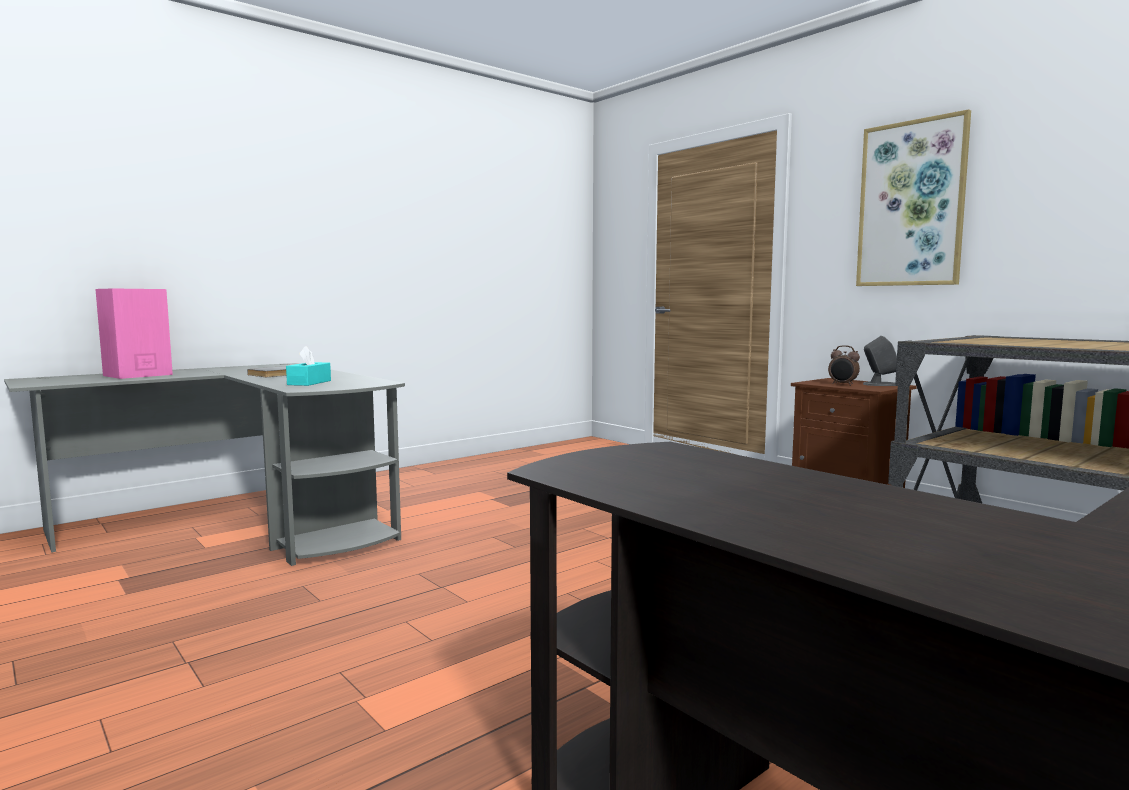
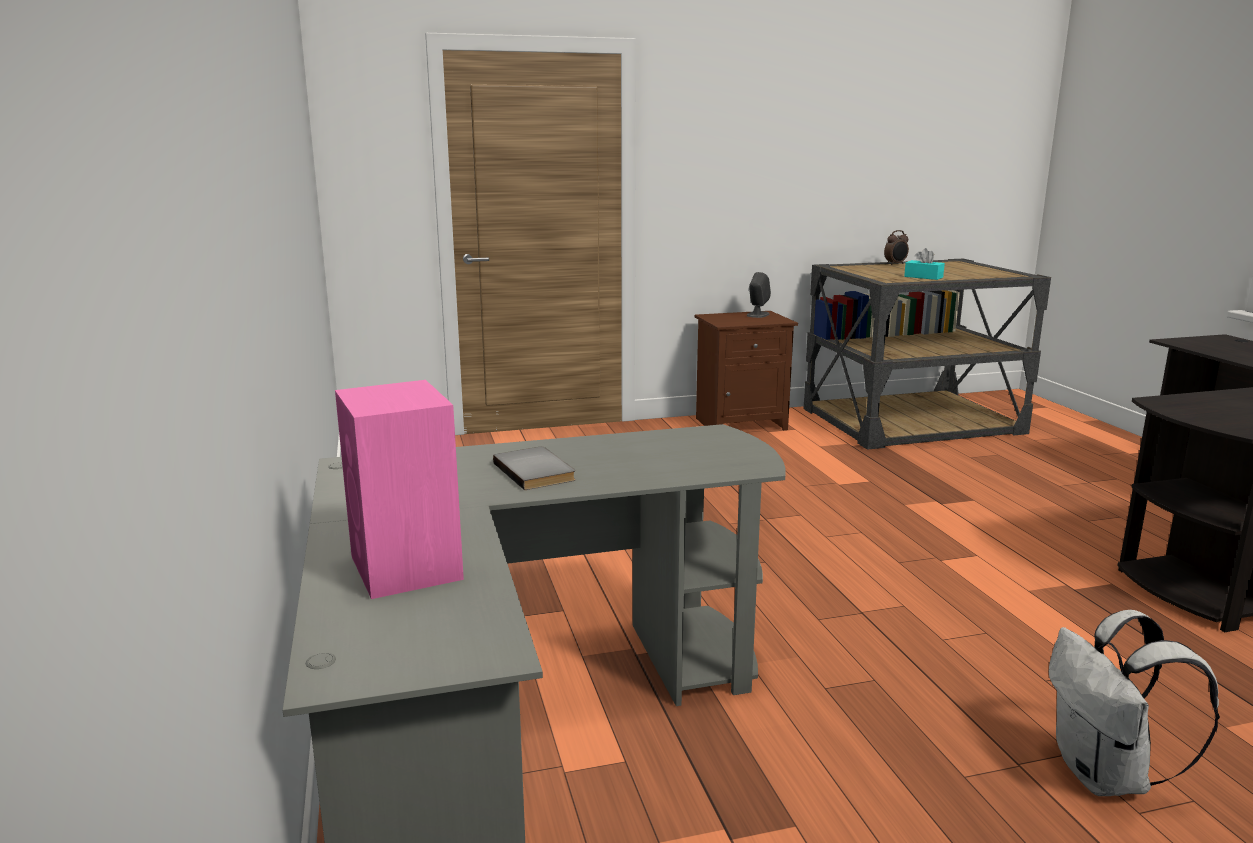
camera: 65 degrees left, 10 degrees up
(161, 703) = (1106, 777): none -> white backpack
(309, 383) = (684, 461): turquoise tissue box -> turquoise tissue box (923, 277)
(842, 384) = (748, 320): alarm clock -> alarm clock (895, 264)
(911, 204) = (757, 151): picture -> none

